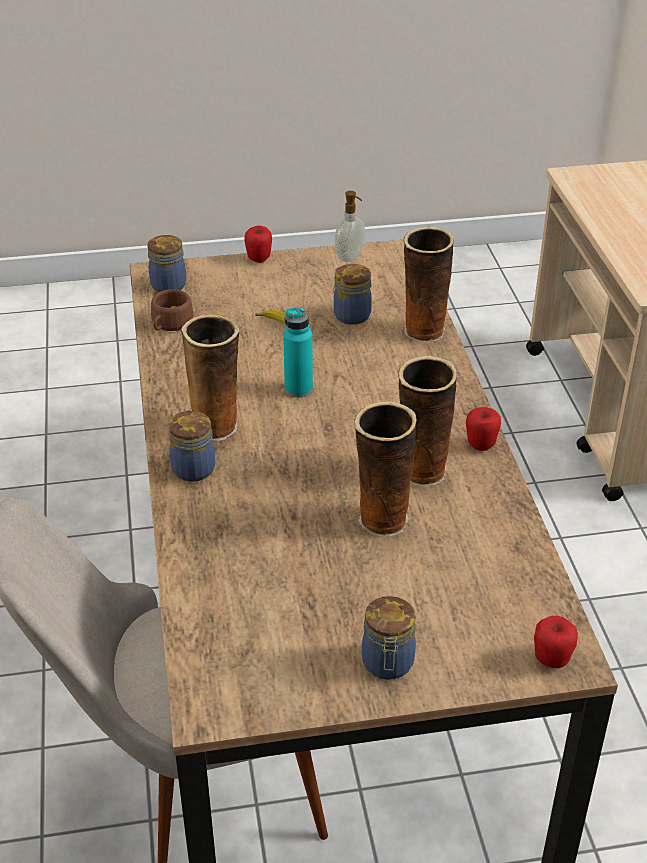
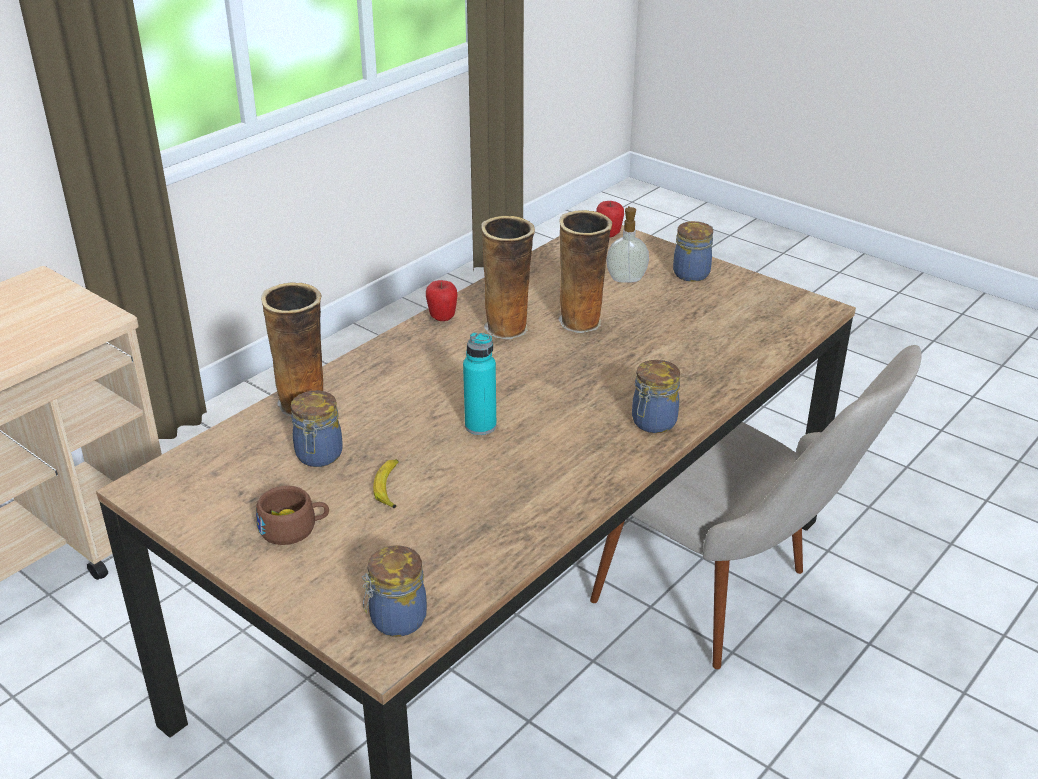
camera: 130 degrees left, 5 degrees down
(170, 324) = (476, 565): brown cup -> brown cup (294, 528)
(217, 426) = (588, 440): vase -> none
(259, 259) = (260, 581): apple -> none
(350, 257) = (189, 513): soap dispenser -> soap dispenser (626, 279)

